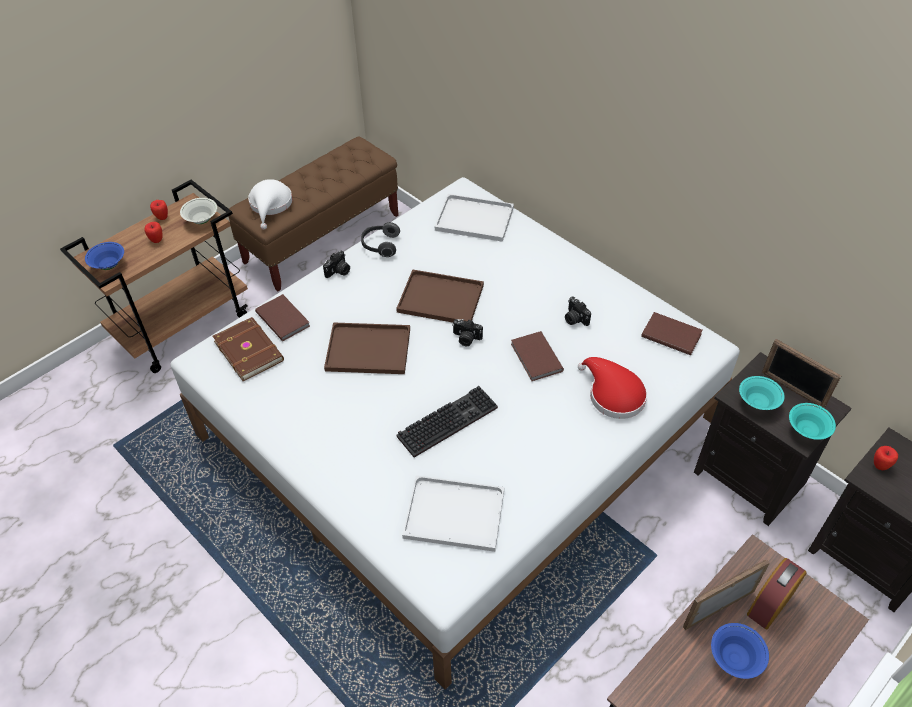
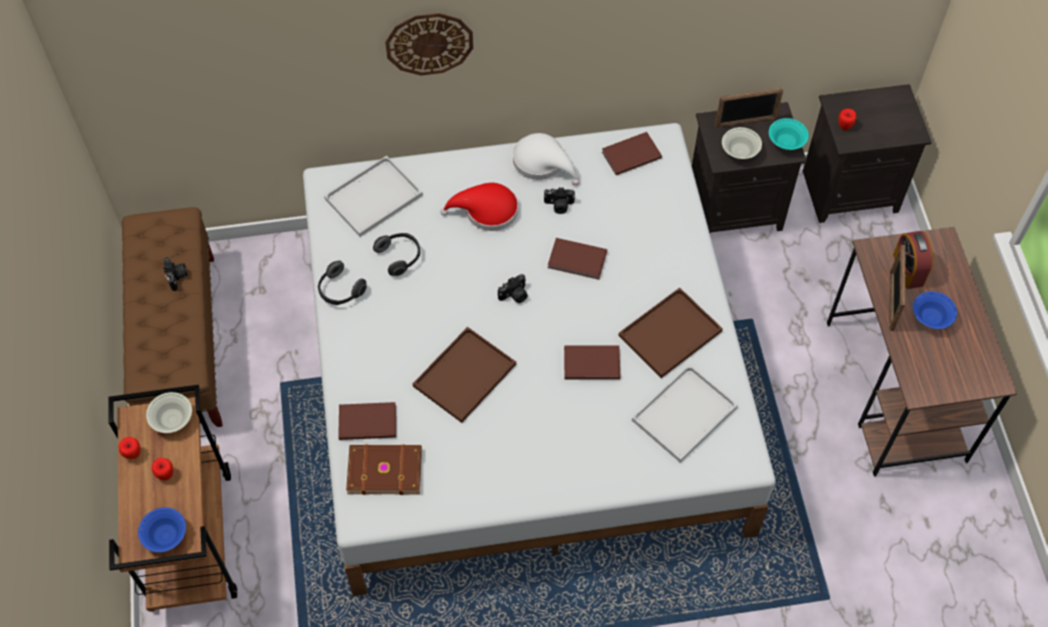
camera: 55 degrees left, 10 degrees up
(270, 205) = (163, 353): white hat -> white hat (542, 163)
(338, 271) = (344, 344): camera -> camera (177, 277)
(438, 259) = (400, 257): none -> headphones
(442, 298) = (452, 283): brown tray -> brown tray (670, 332)
(448, 420) = (591, 363): keyboard -> brown book
(567, 109) = (429, 43): none -> wall clock
(613, 395) = (657, 235): red hat -> red hat (486, 211)
(757, 403) = (739, 152): turquoise bowl -> white bowl

